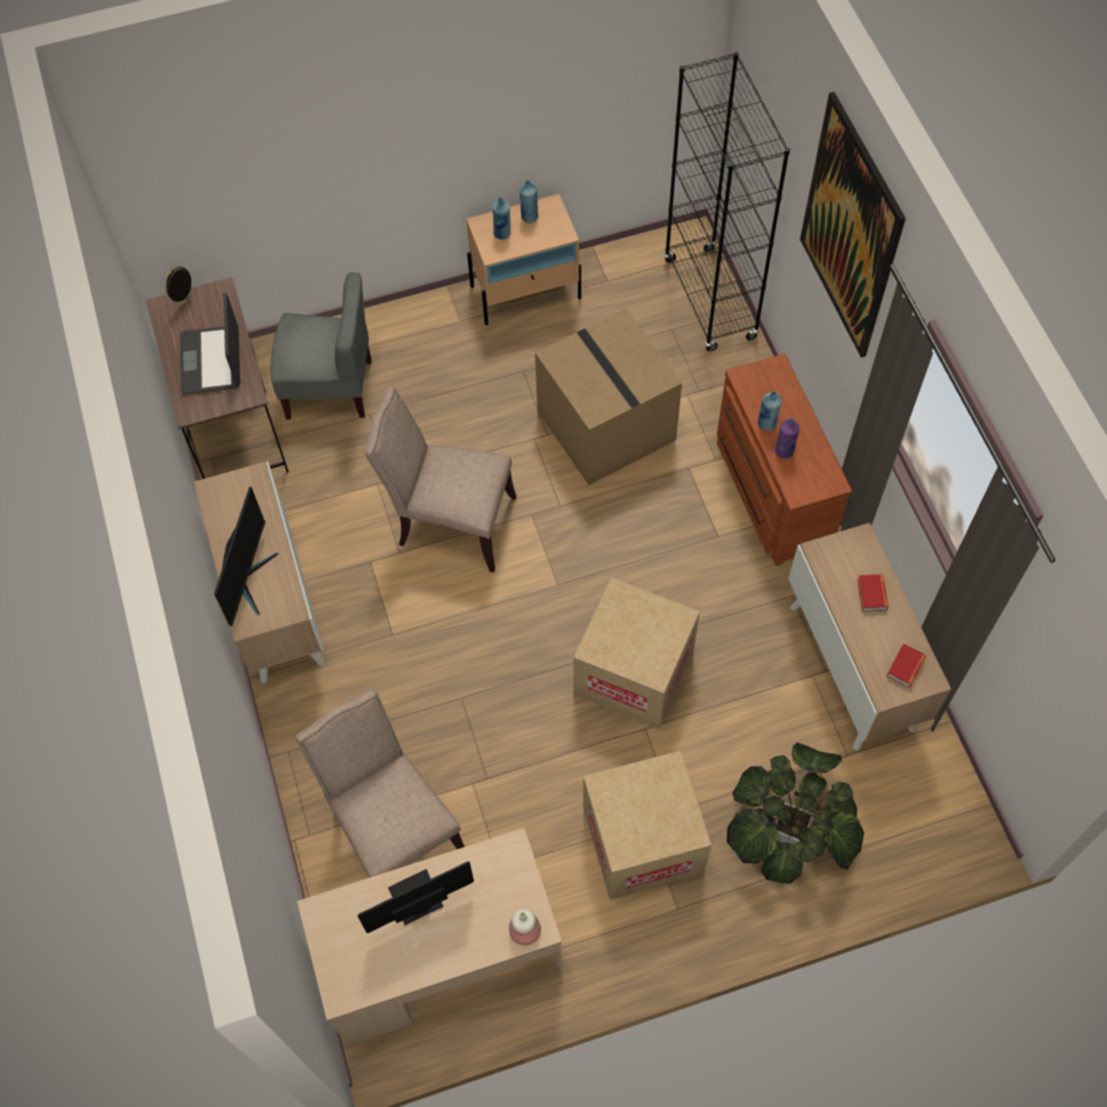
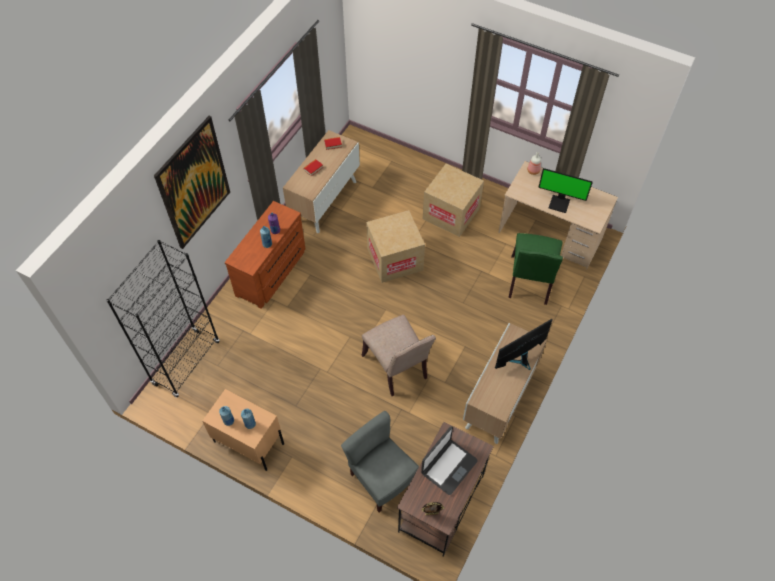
camera: 135 degrees left, 5 degrees down
(393, 830) = (530, 282): beige chair -> green chair
(604, 425) = (295, 351): cardboard box -> none
(790, 828) = (402, 180): potted plant -> none

